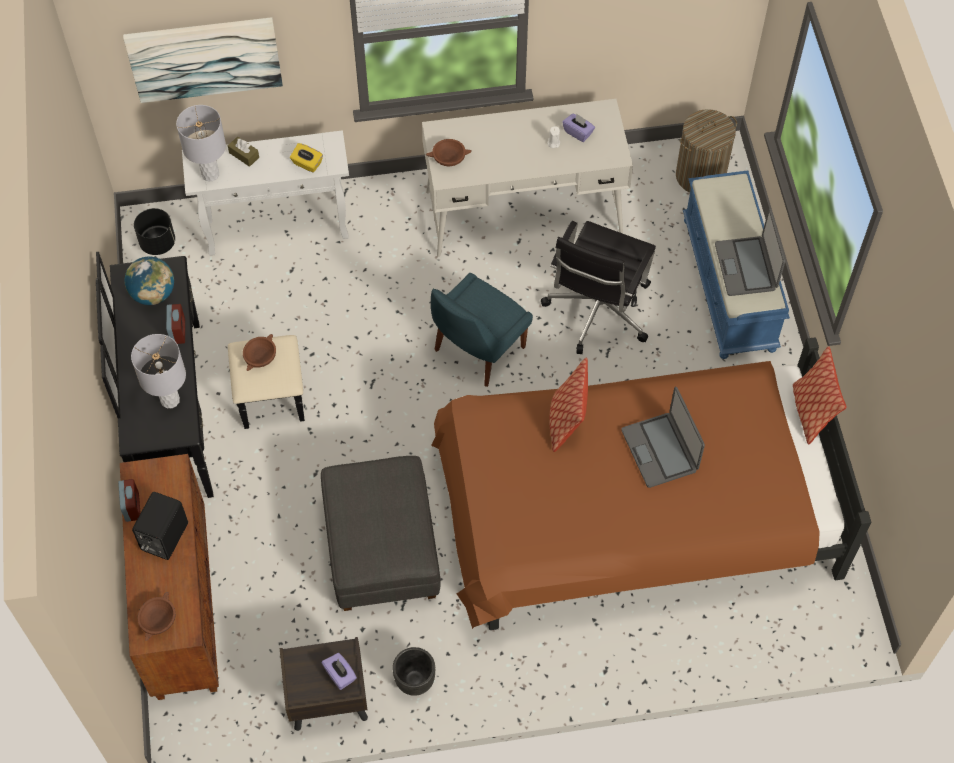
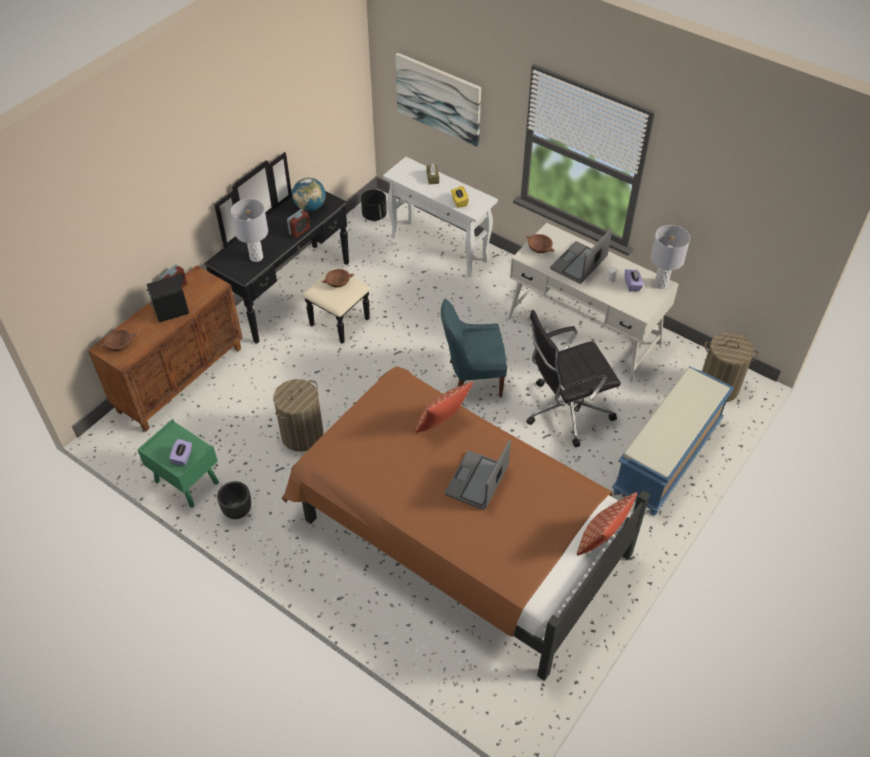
camera: 45 degrees right, 10 degrees down
(210, 174) = (405, 175): grey table lamp -> grey table lamp (661, 284)
(327, 701) = (186, 482): brown nightstand -> green nightstand
(383, 551) = (302, 435): grey ottoman -> laundry basket
(746, 267) = (667, 436): laptop -> laptop (579, 264)

